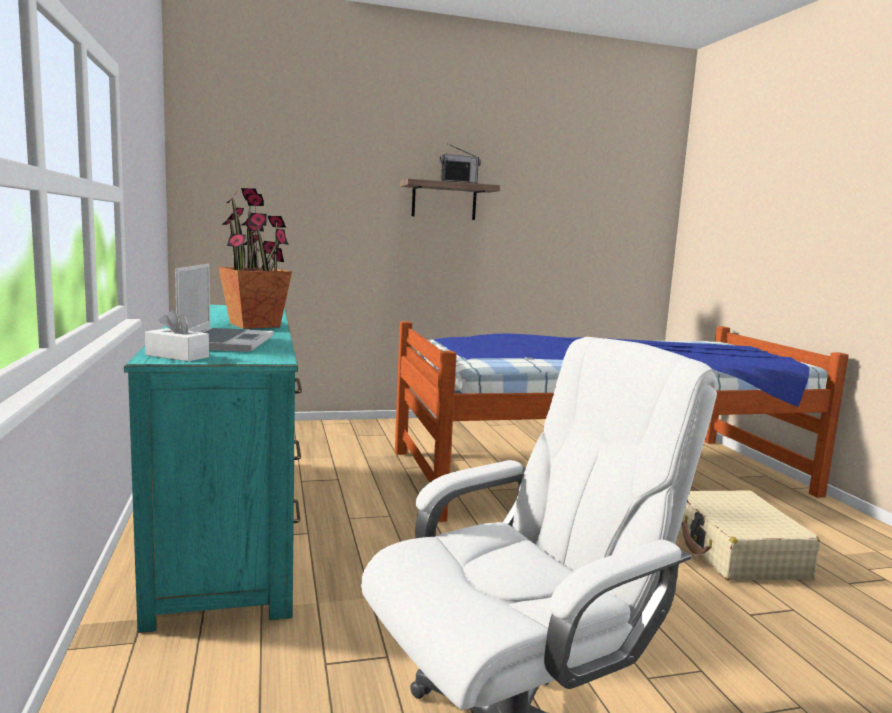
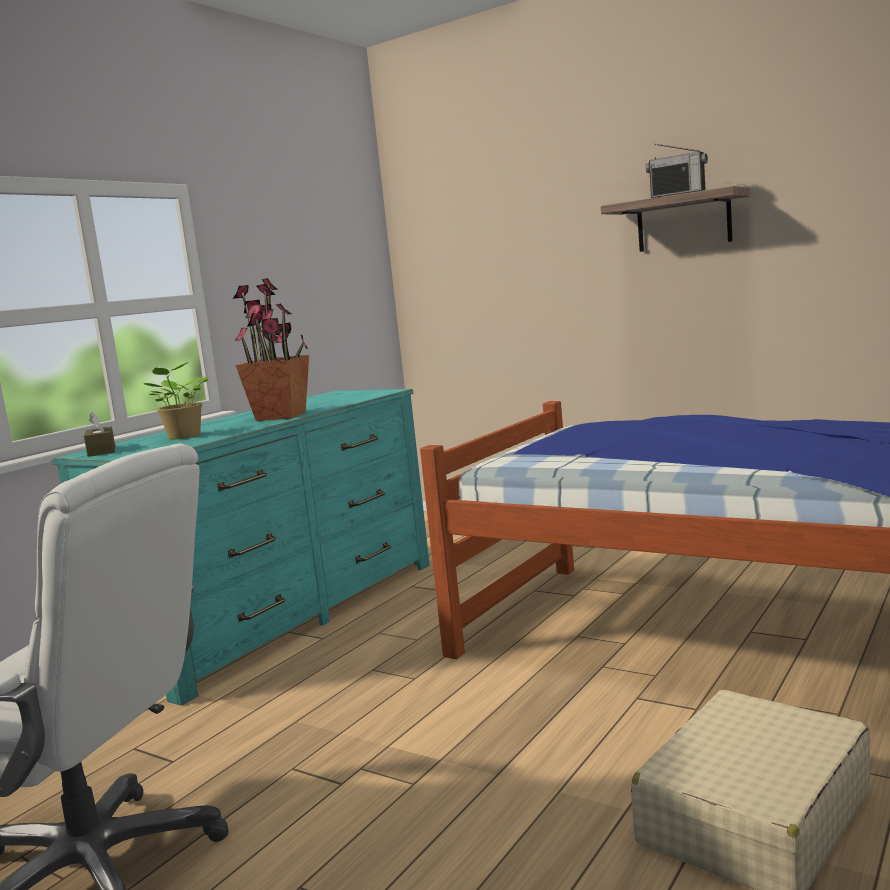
camera: 50 degrees right, 0 degrees up
(177, 356) = (101, 451): white tissue box -> brown tissue box
(226, 342) = (183, 437): laptop -> potted plant

